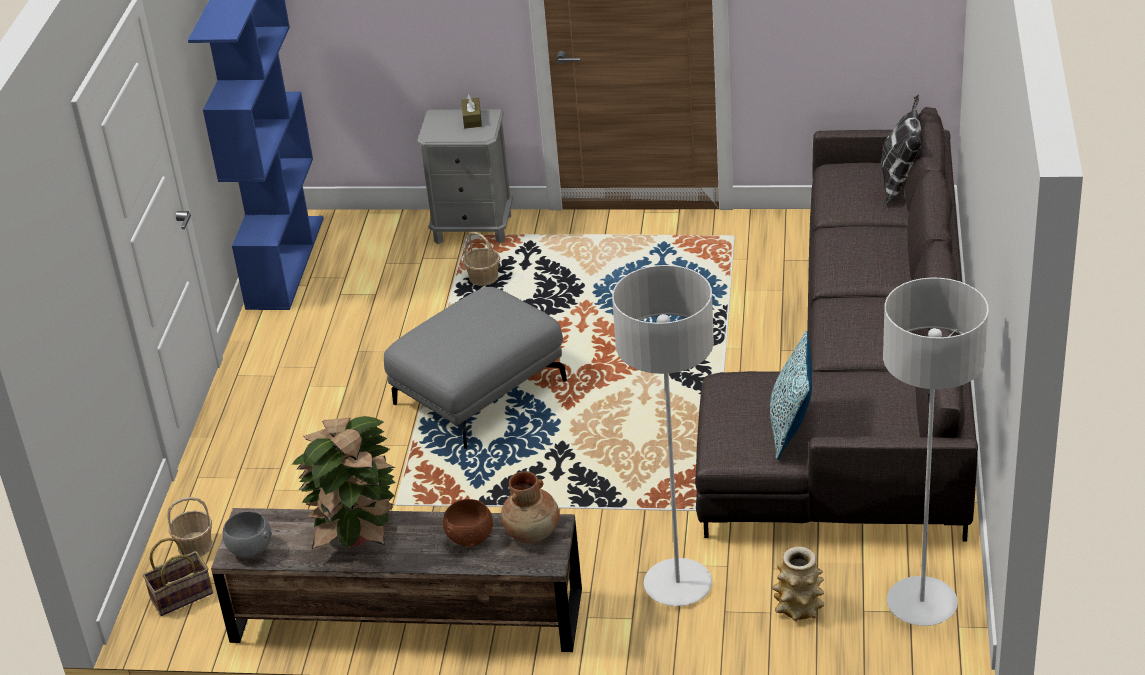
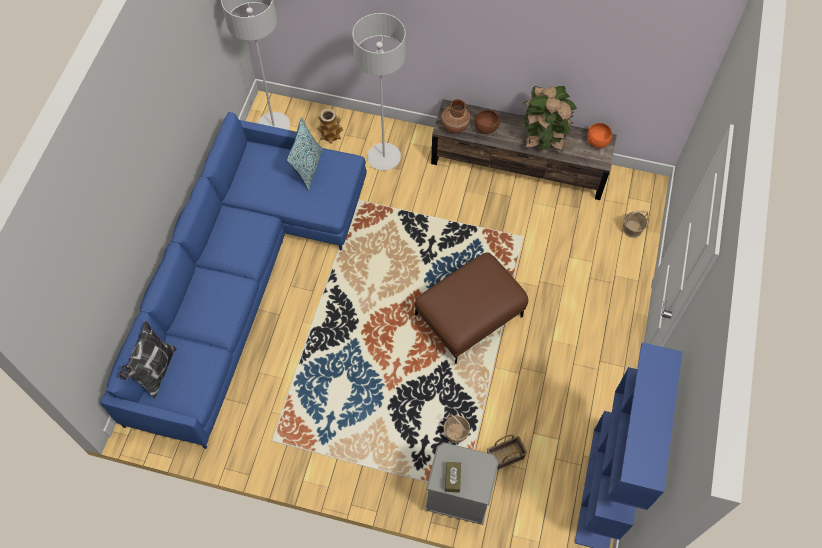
camera: 175 degrees left, 25 degrees up
(182, 595) = (634, 198): basket -> basket (504, 458)
(249, 549) = (598, 142): grey bowl -> orange bowl
(479, 391) = (469, 317): grey ottoman -> brown ottoman
(862, 380) = (242, 277): grey sofa -> blue sofa

